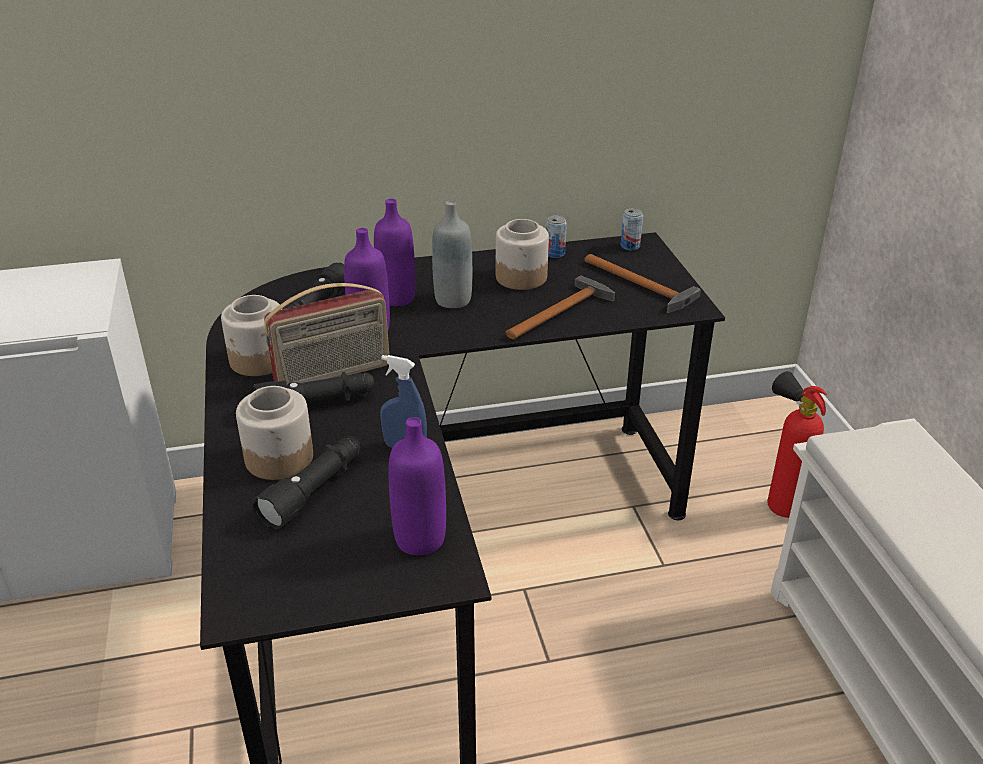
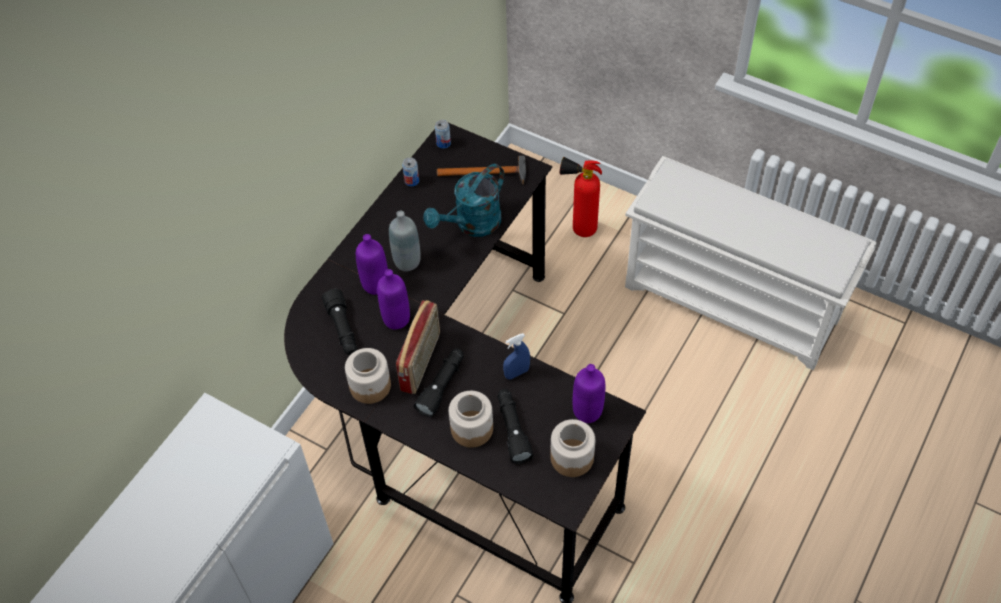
camera: 45 degrees left, 20 degrees up
(522, 277) = (419, 215): jar -> jar (572, 457)
(561, 311) = (472, 225): hammer -> turquoise watering can

